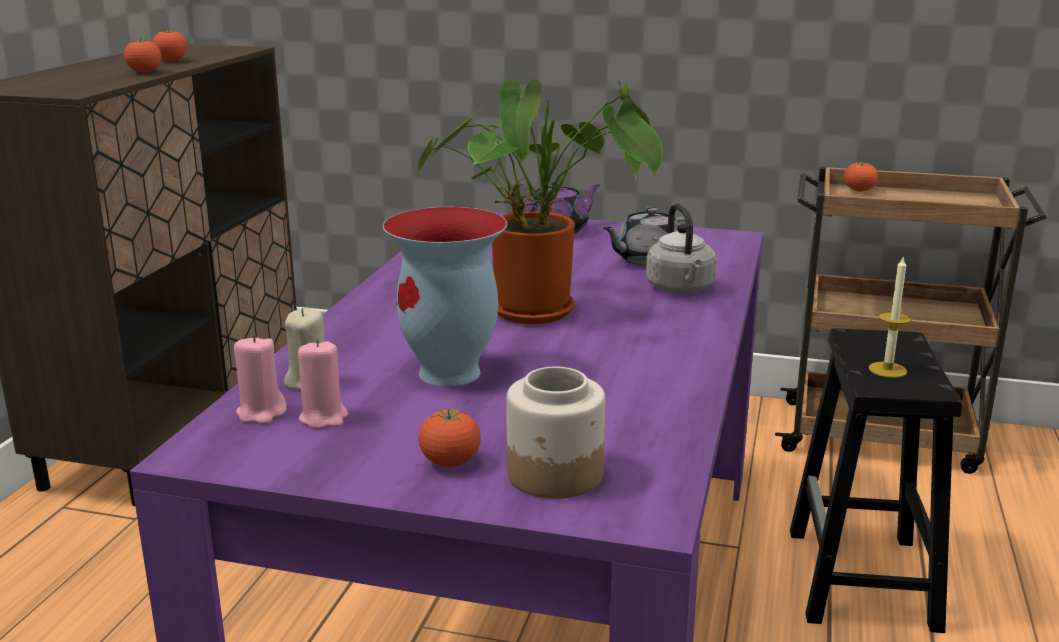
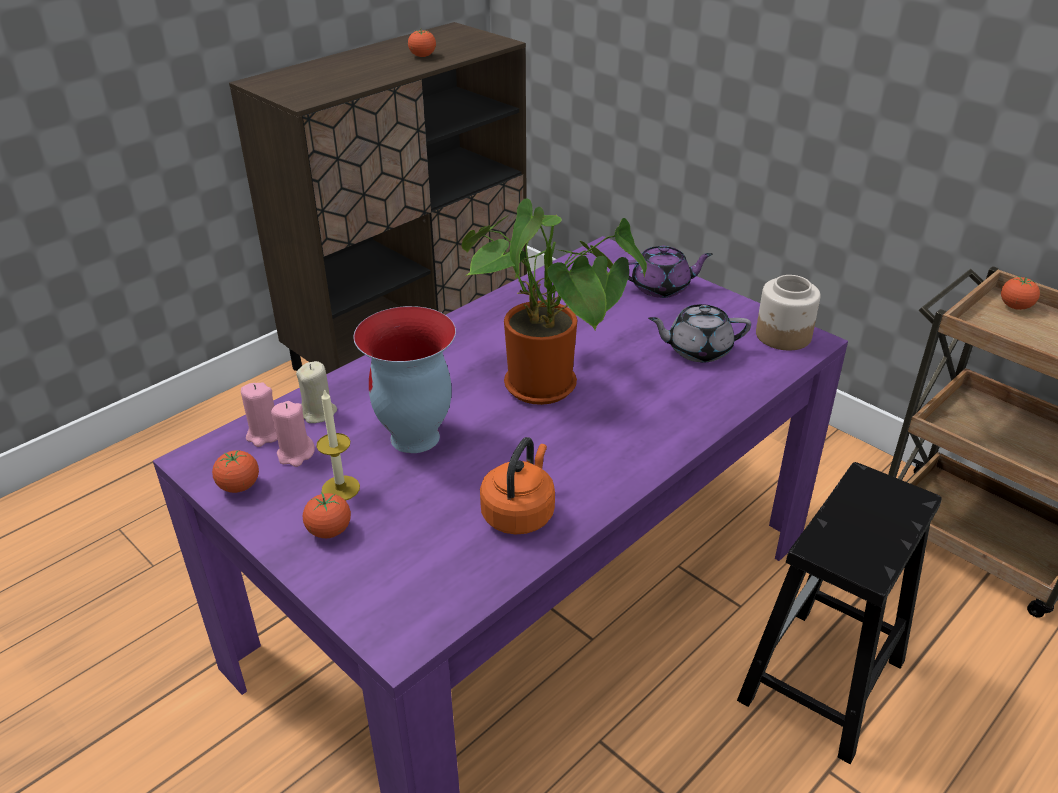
camera: 30 degrees right, 15 degrees up
(144, 72) = (383, 74): tomato -> tomato (239, 486)
(555, 475) = (382, 572): jar -> jar (783, 336)
(637, 396) = (519, 513): none -> orange kettle
(681, 289) = (686, 397): grey kettle -> none
(887, 370) = (854, 531): candle -> candle (340, 488)

